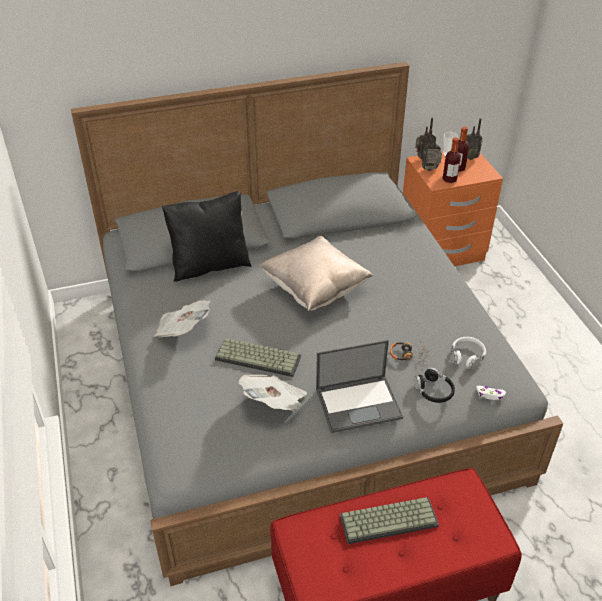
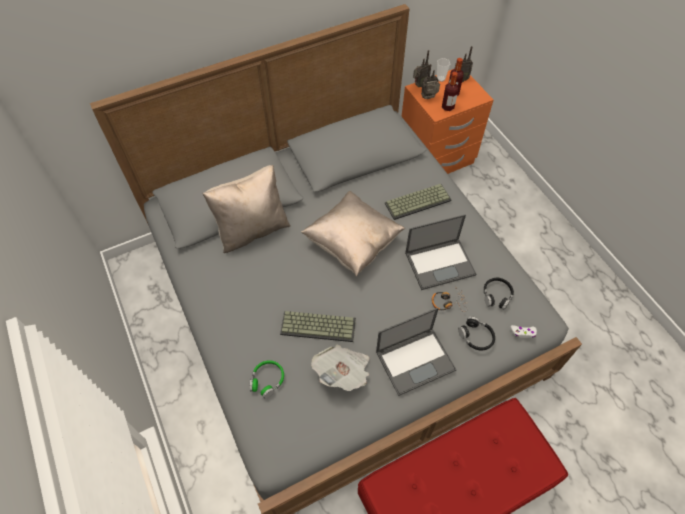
camera: 10 degrees left, 15 degrees up
(183, 330) = (244, 306): newspaper -> none
(190, 399) = (267, 380): none -> green headphones
(210, 265) = (252, 229): black pillow -> beige pillow
(389, 519) = (457, 461): keyboard -> keyboard (418, 201)
(409, 319) = (440, 263): none -> laptop
(467, 356) = (496, 295): white headphones -> black headphones

